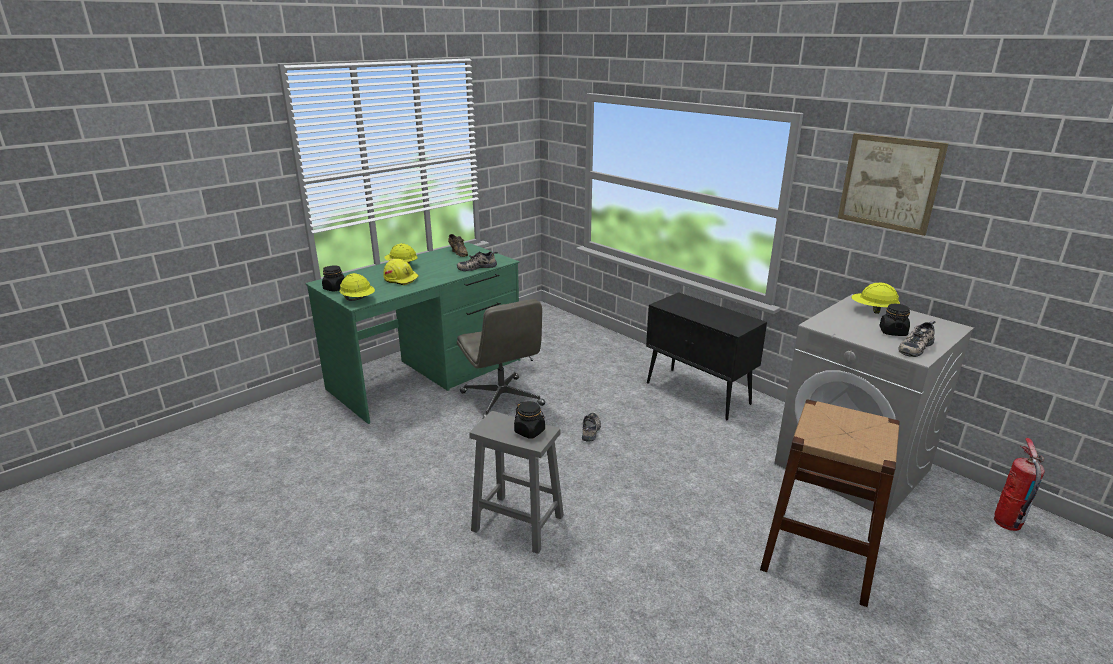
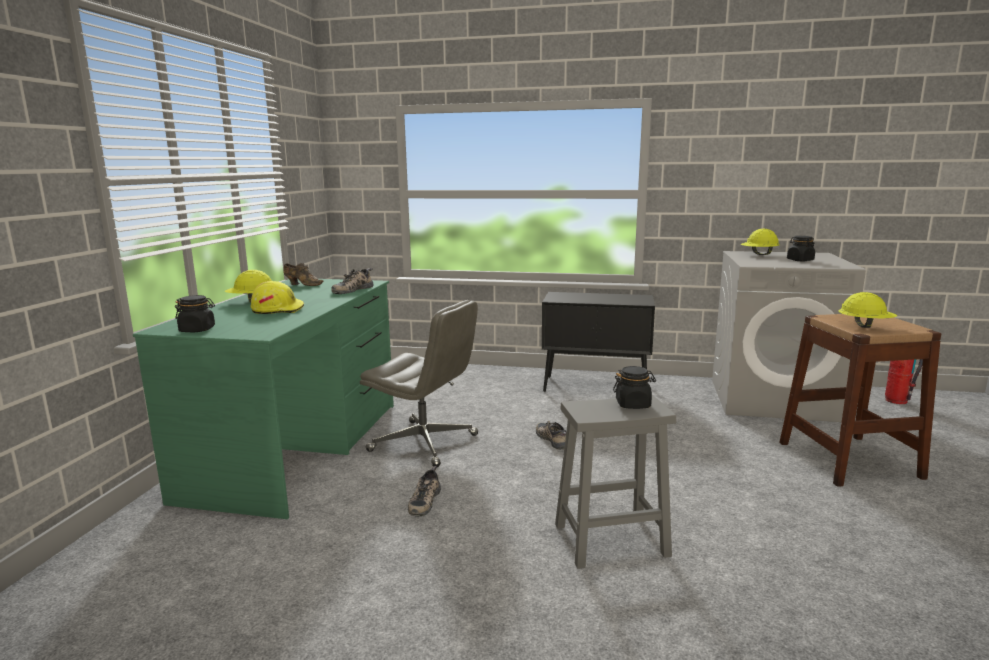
camera: 35 degrees left, 10 degrees down
(358, 299) = (258, 331): yellow hard hat -> yellow hard hat (865, 326)
(889, 183) = (740, 148): picture -> none
(915, 347) = (831, 263): shoe -> shoe (424, 500)

